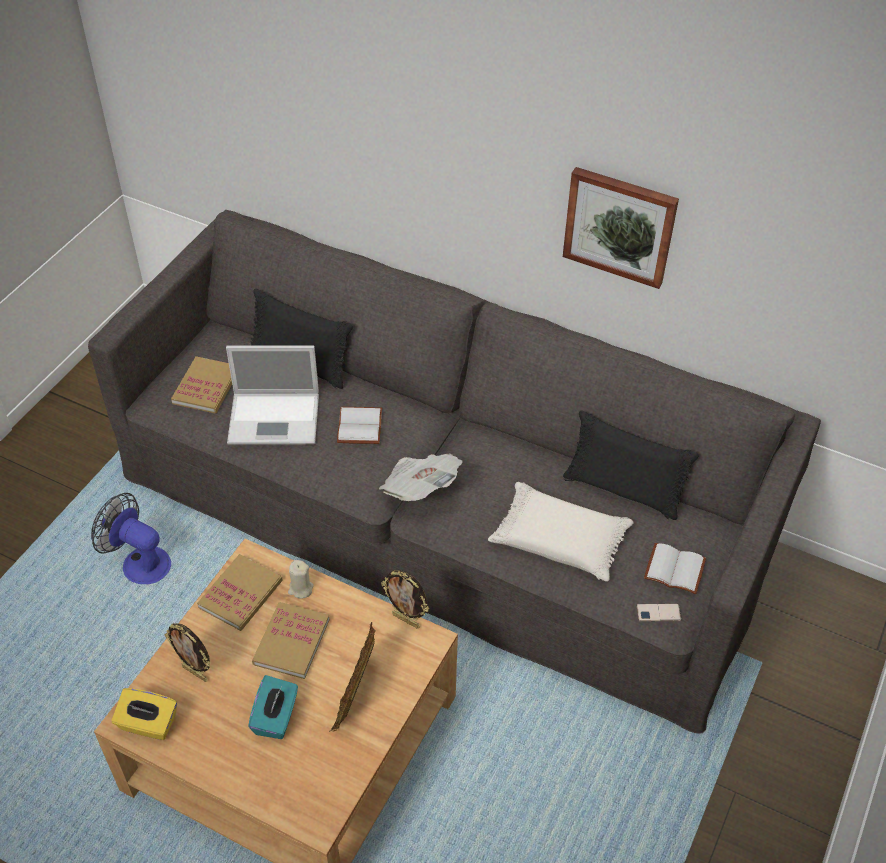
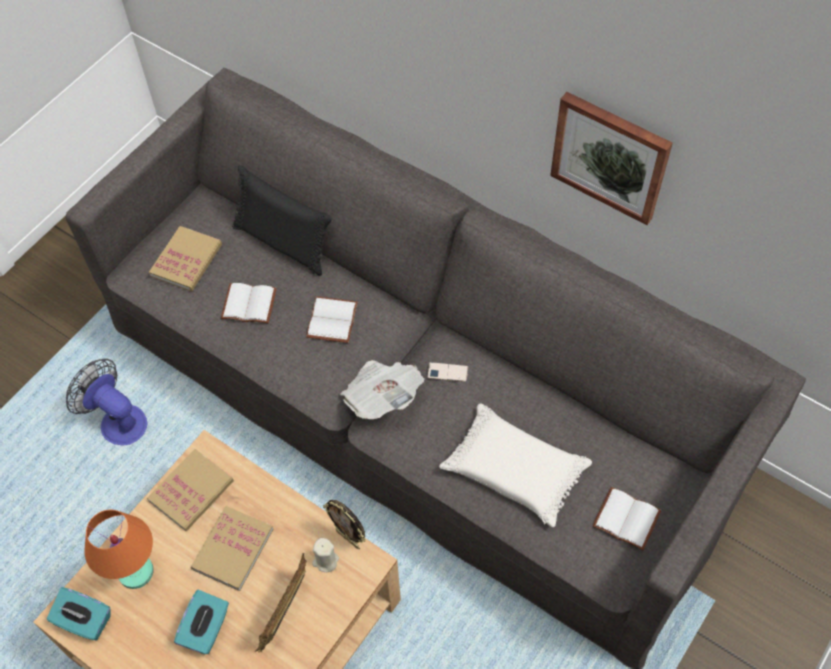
camera: 10 degrees right, 10 degrees up
(148, 724) = (84, 621): yellow tissue box -> turquoise tissue box
(195, 673) = (136, 571): picture frame -> orange table lamp
(276, 418) = (250, 303): laptop -> white book
(300, 589) = (250, 492): beige candle -> beige candle (325, 561)
(623, 490) = (589, 421): black pillow -> none
(658, 613) = (601, 566): phone -> phone (447, 372)

